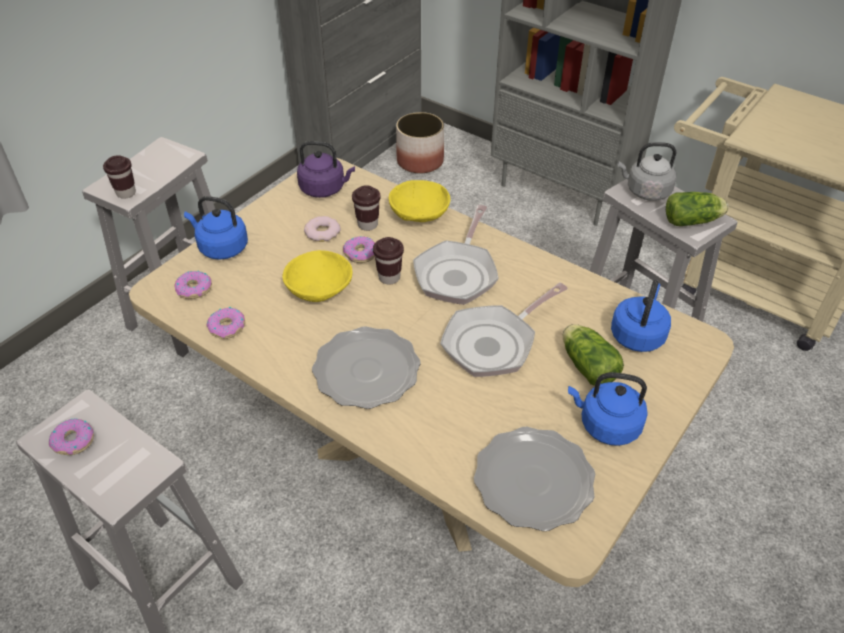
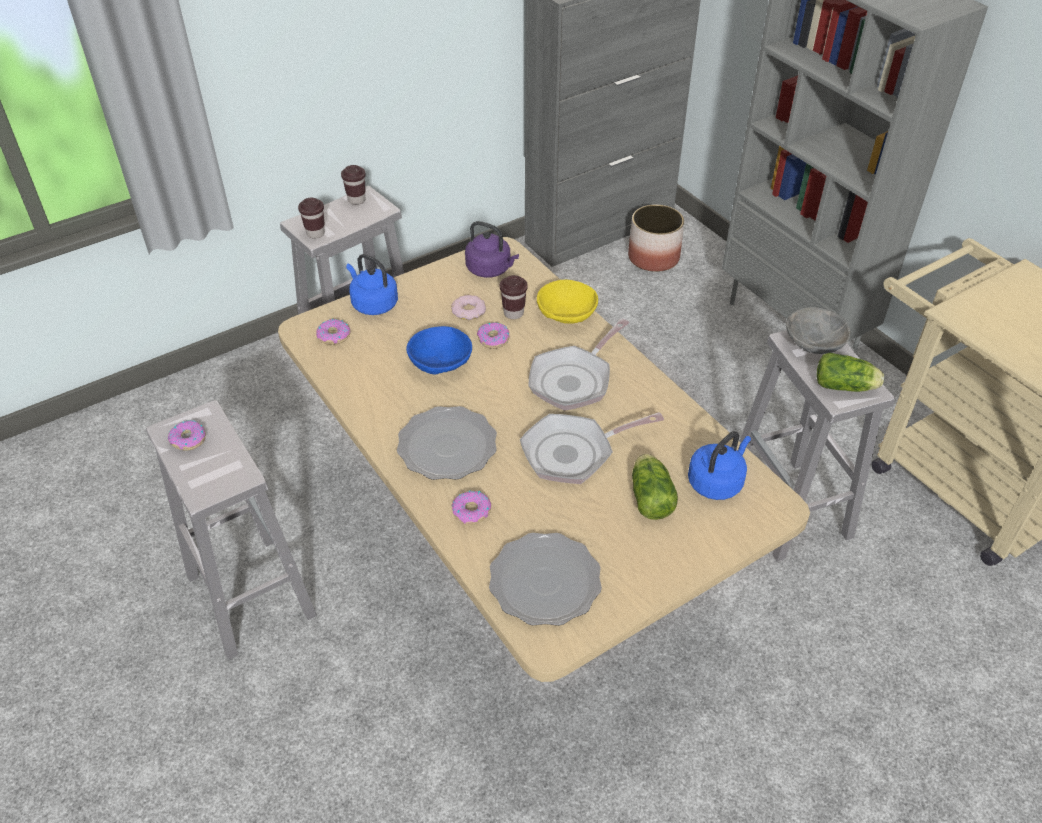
camera: 20 degrees right, 0 degrees up
(227, 327) = (346, 377): donut -> donut (471, 512)
(321, 290) = (441, 365): yellow bowl -> blue bowl
(389, 277) = (508, 368): brown cup -> brown cup (356, 200)
(606, 425) = (638, 554): blue kettle -> none
(645, 191) = (812, 344): grey kettle -> grey bowl

